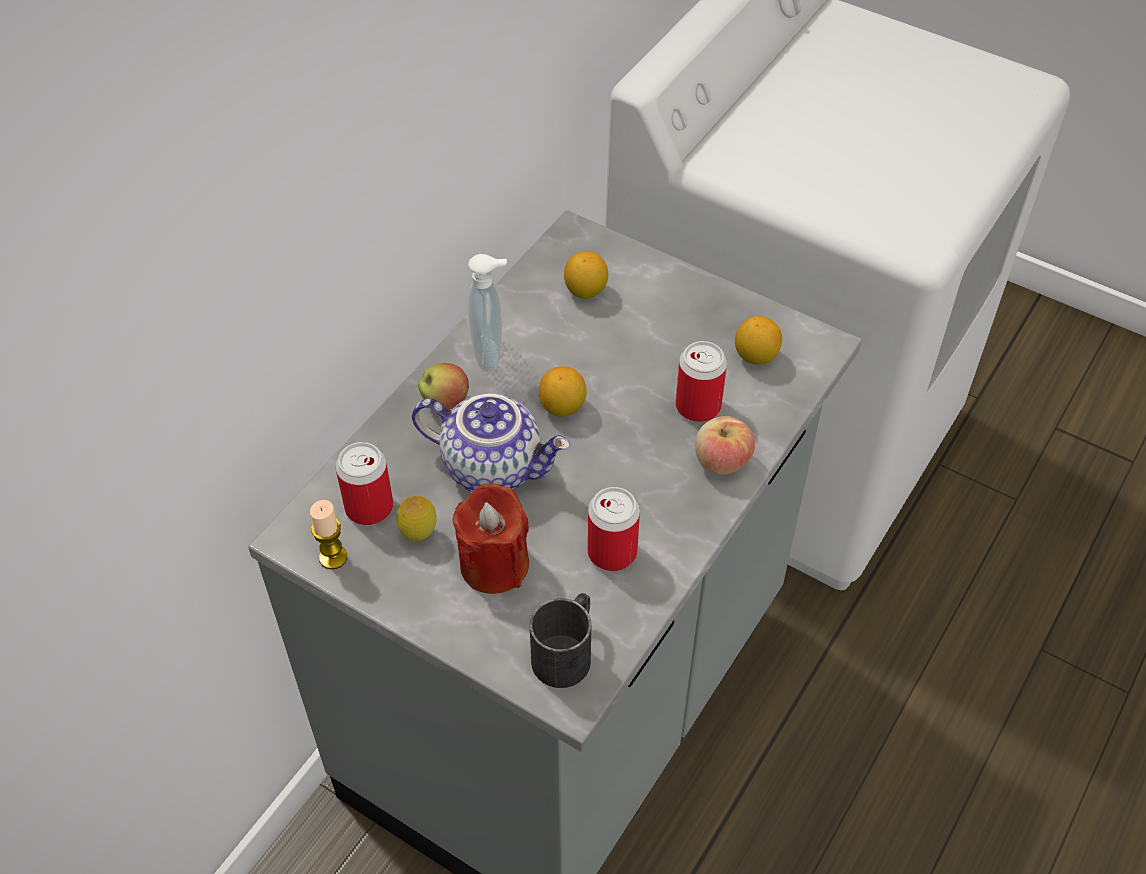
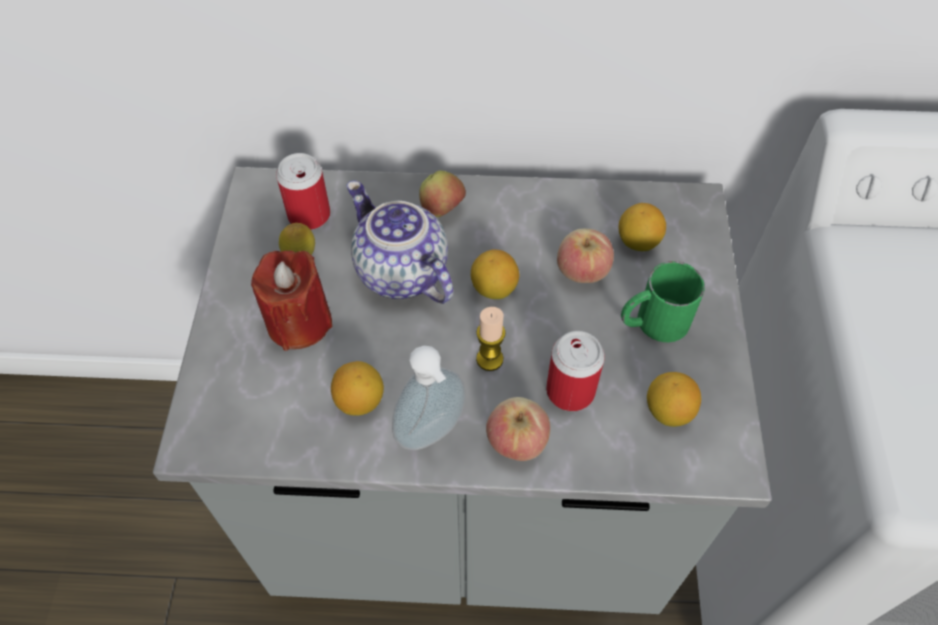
camera: 60 degrees right, 5 degrees up
(333, 557) = (250, 218): candle -> candle (489, 359)
(491, 354) = (515, 213): soap dispenser -> soap dispenser (433, 435)
(494, 466) = (399, 273): teapot -> teapot turned 150 degrees clockwise
(567, 651) = (238, 416): black mug -> none
(588, 341) = (582, 271): none -> apple
(612, 552) = (360, 400): can -> lemon
(670, 323) = (652, 322): none -> green mug

